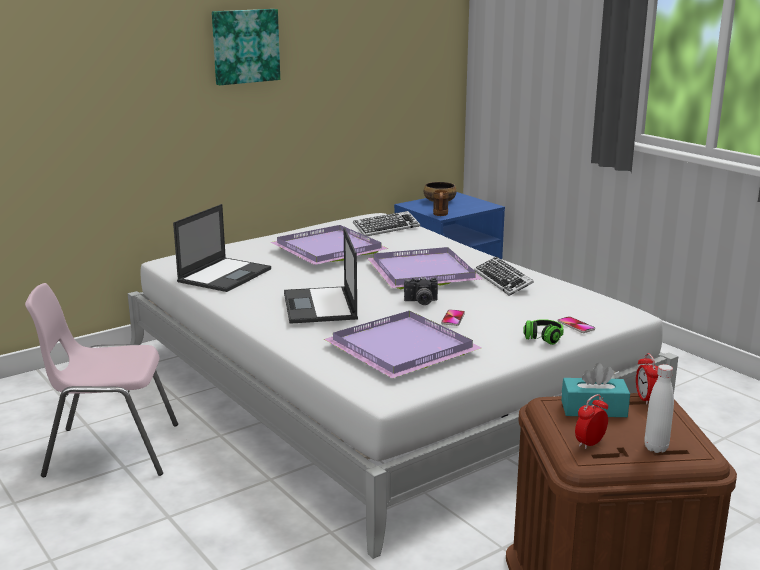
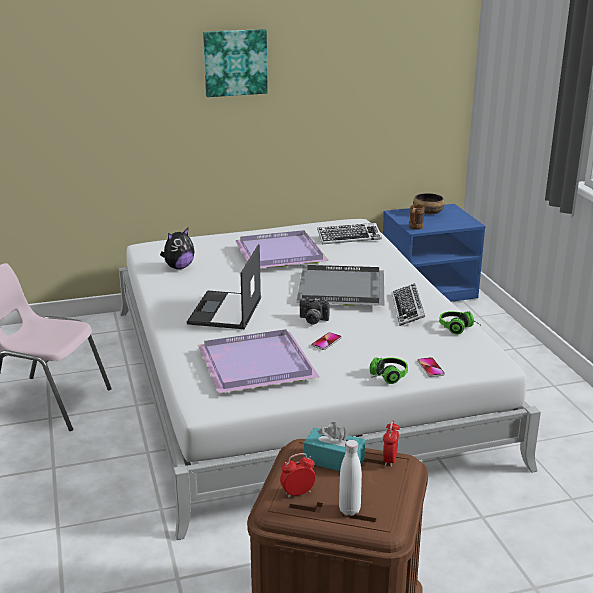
camera: 20 degrees right, 5 degrees up
(225, 275) = (178, 267): laptop -> plush toy
(424, 271) = (343, 289): purple tray -> grey tray
(568, 290) = (459, 329): none -> headphones

